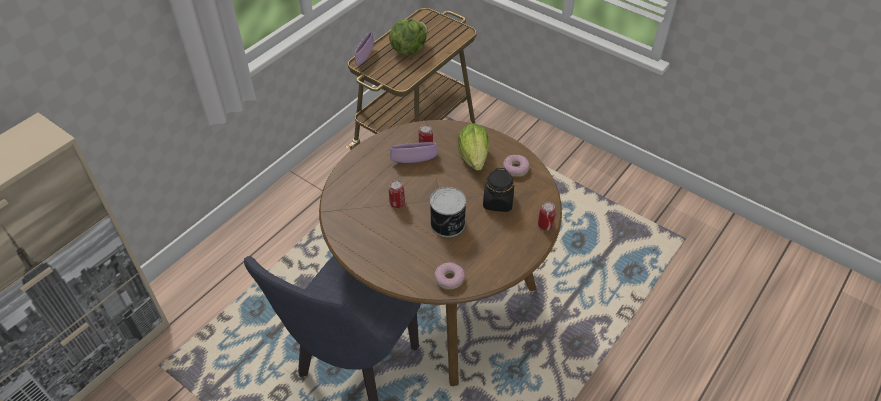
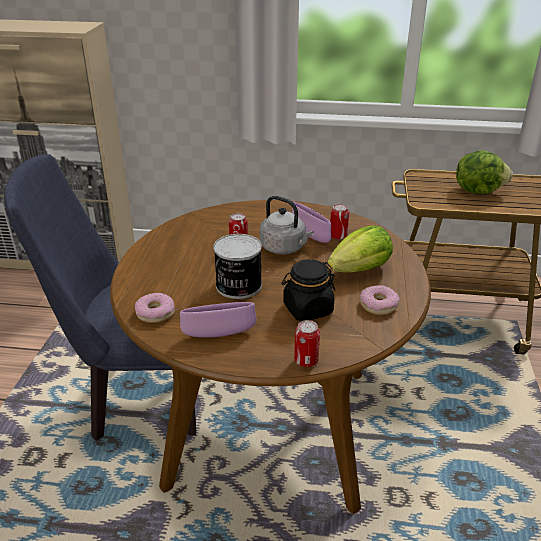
camera: 60 degrees right, 15 degrees down
(365, 57) = (428, 174): purple bowl -> purple bowl (219, 334)
(419, 181) = (285, 248): none -> grey kettle

